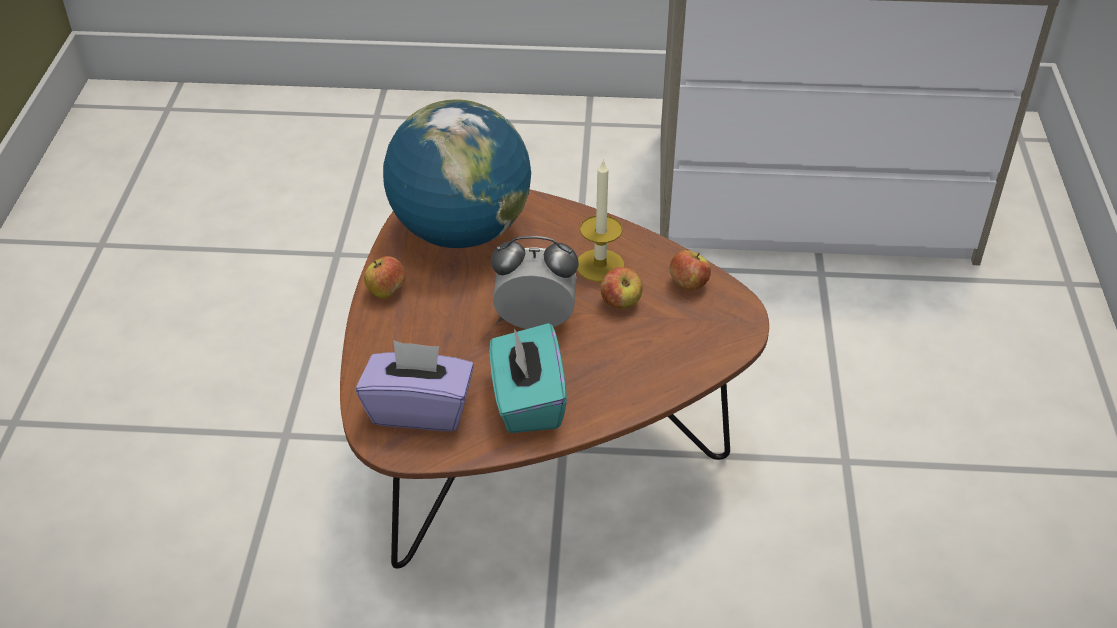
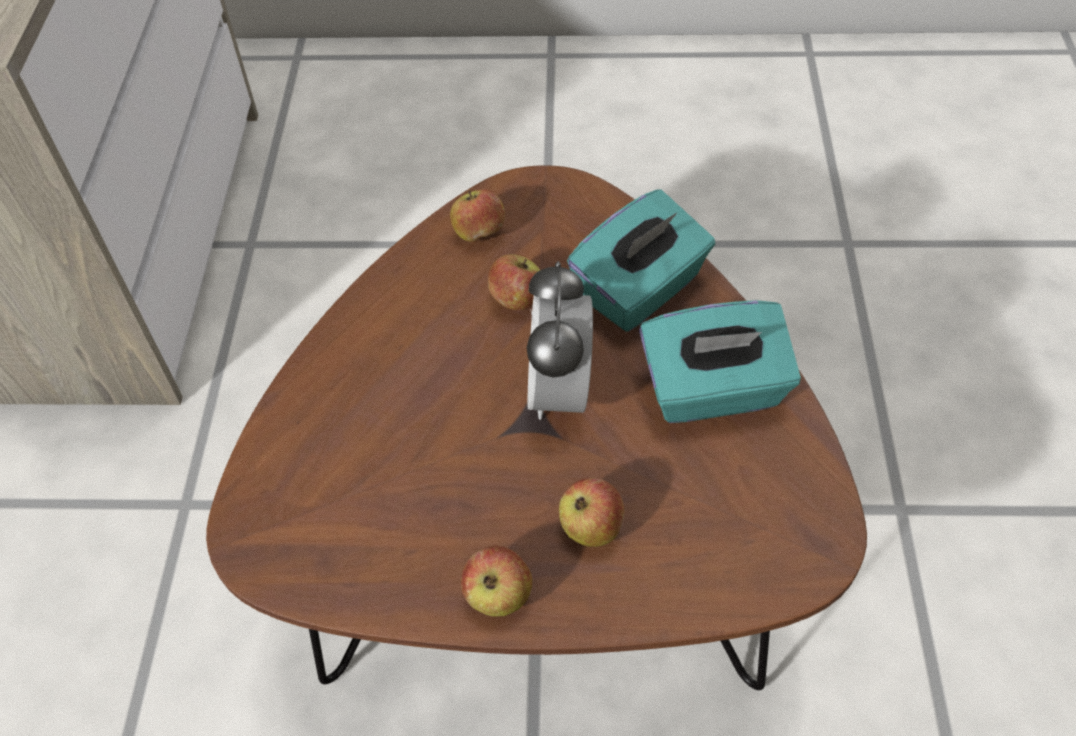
camera: 90 degrees left, 10 degrees up
(419, 409) = (749, 517): purple tissue box -> none
(425, 333) = (591, 527): none -> apple
(461, 232) = (352, 502): globe -> none
(600, 265) = (439, 323): candle -> none
(628, 369) = (640, 290): none -> turquoise tissue box

